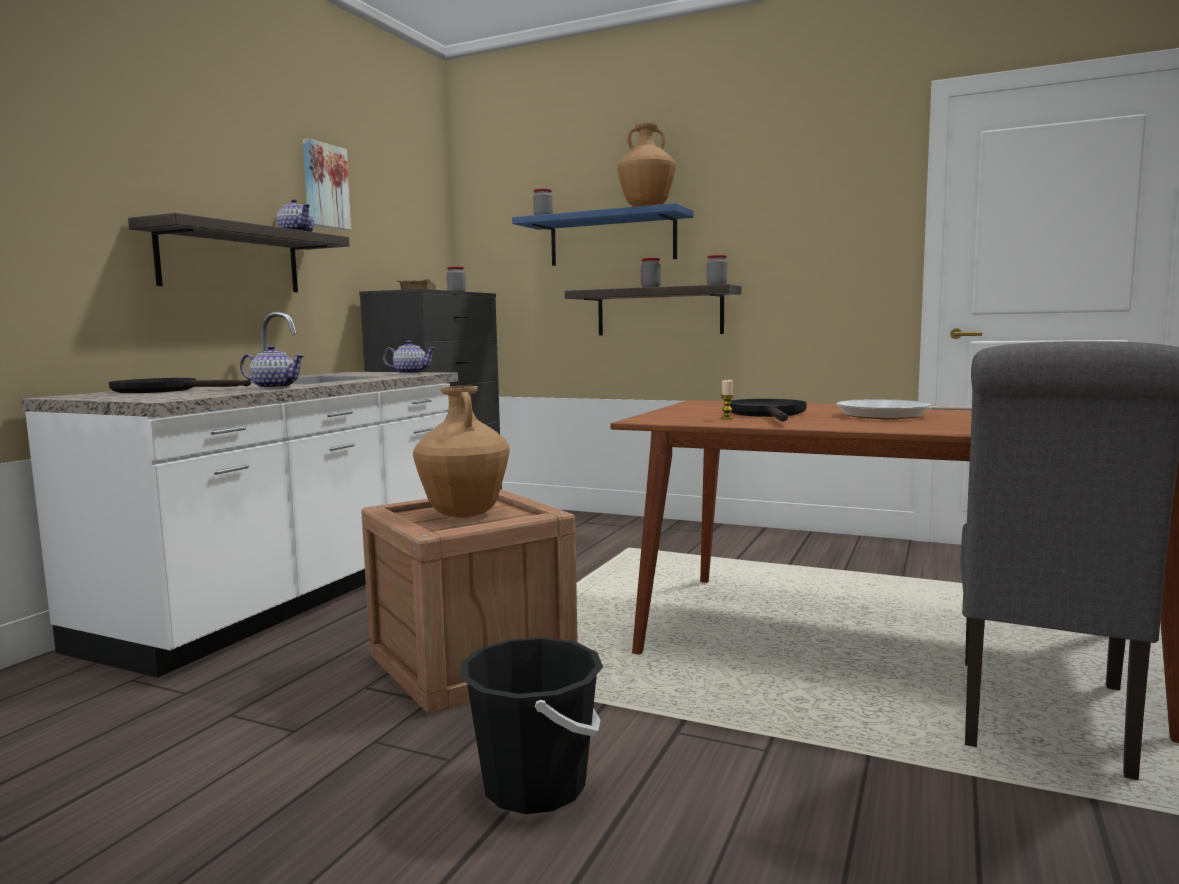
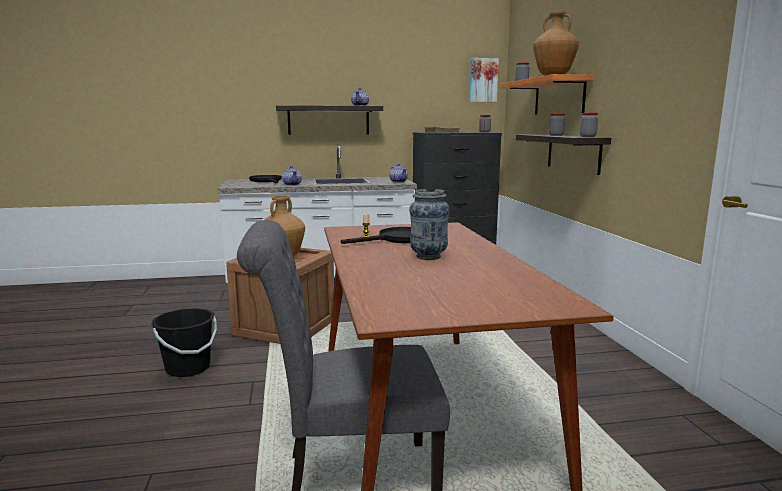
camera: 55 degrees right, 5 degrees up
(324, 186) = (393, 76): picture -> picture (483, 80)
(612, 239) = (559, 97): blue shelf -> orange shelf
(889, 415) = (428, 257): frying pan -> vase

